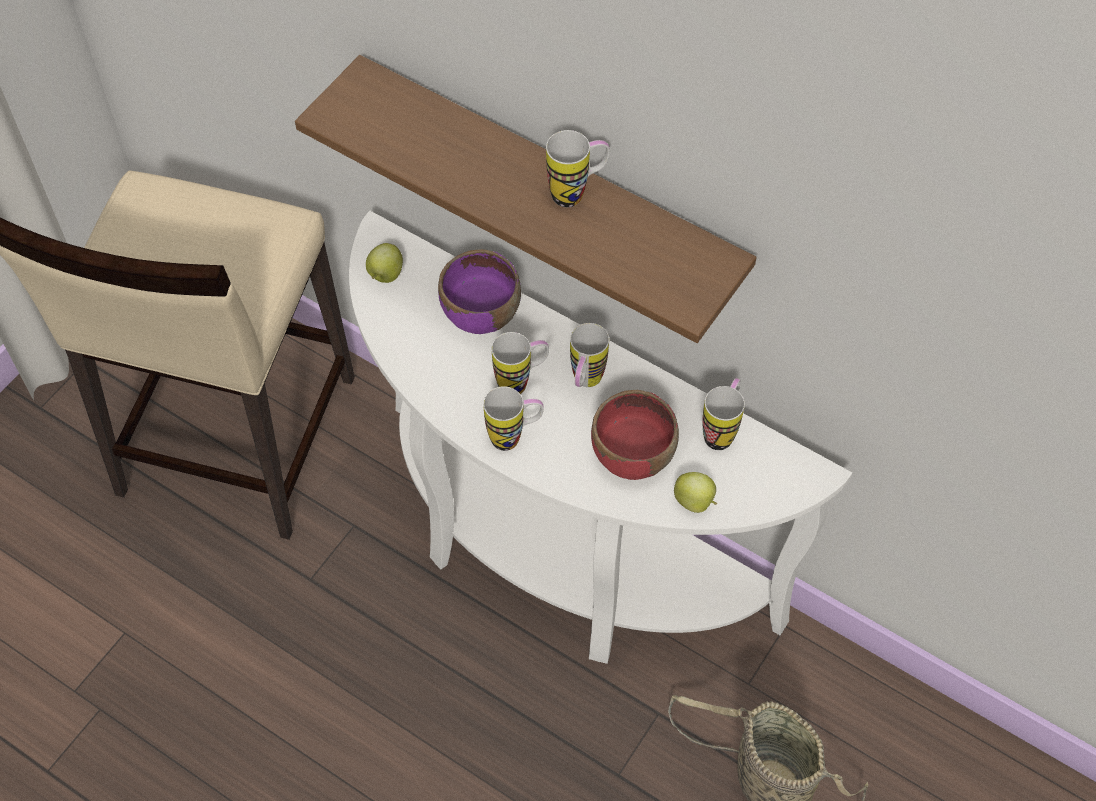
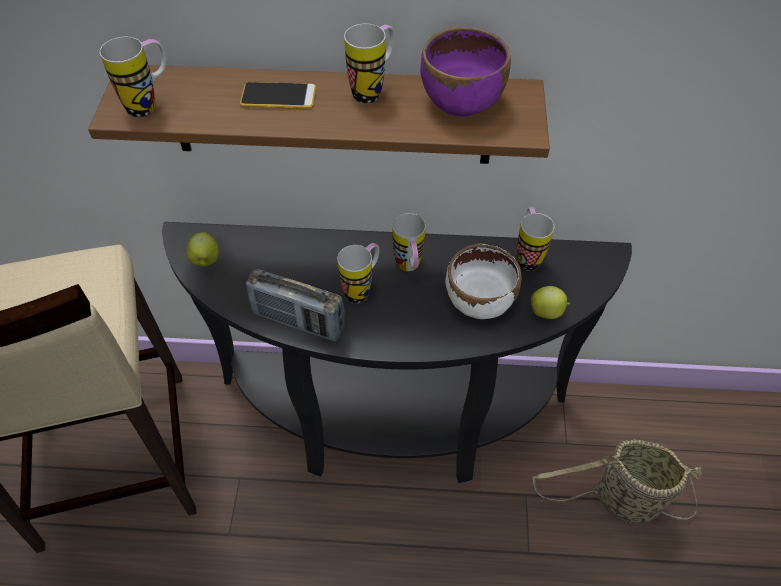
camera: 30 degrees left, 5 degrees down
(436, 386) = (298, 322): none -> radio
(480, 313) = (298, 255): purple bowl -> purple bowl (461, 101)
(483, 160) = (278, 96): none -> phone
(514, 437) = (384, 330): mug -> mug (150, 103)
(554, 553) = (390, 425): white console table -> black console table
(632, 455) = (479, 301): red bowl -> white bowl

